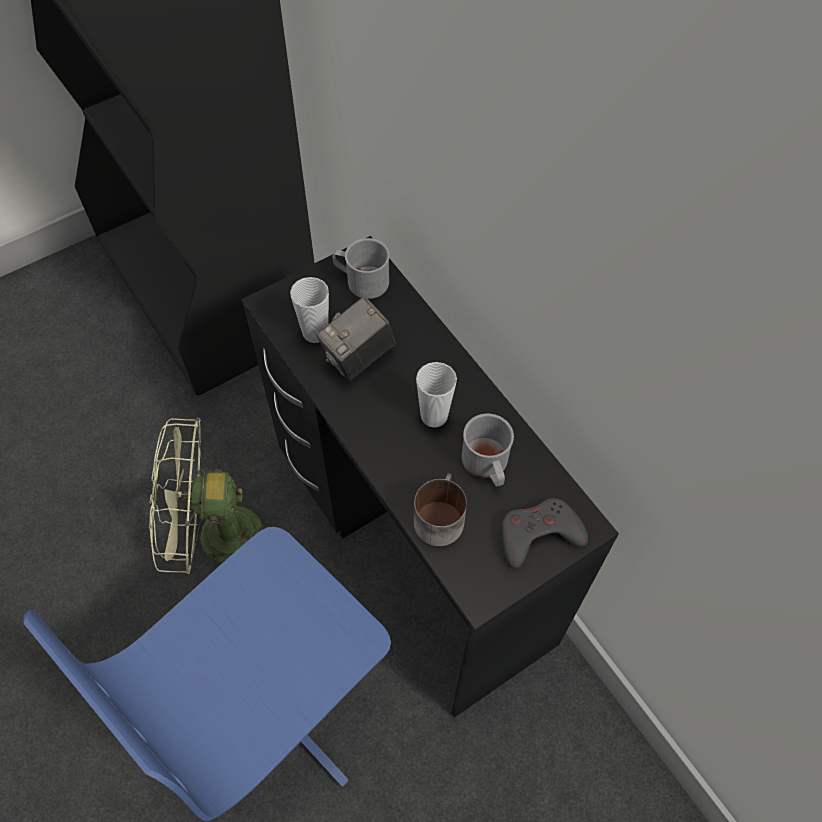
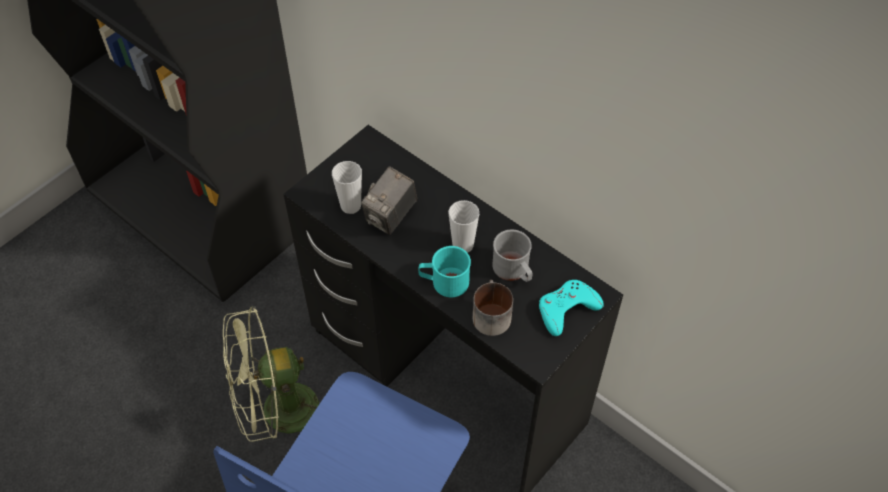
camera: 15 degrees left, 5 degrees down
(361, 280) = (373, 159): grey mug -> none
(395, 458) = (444, 282): none -> turquoise mug
(538, 535) = (566, 309): grey game controller -> turquoise game controller

